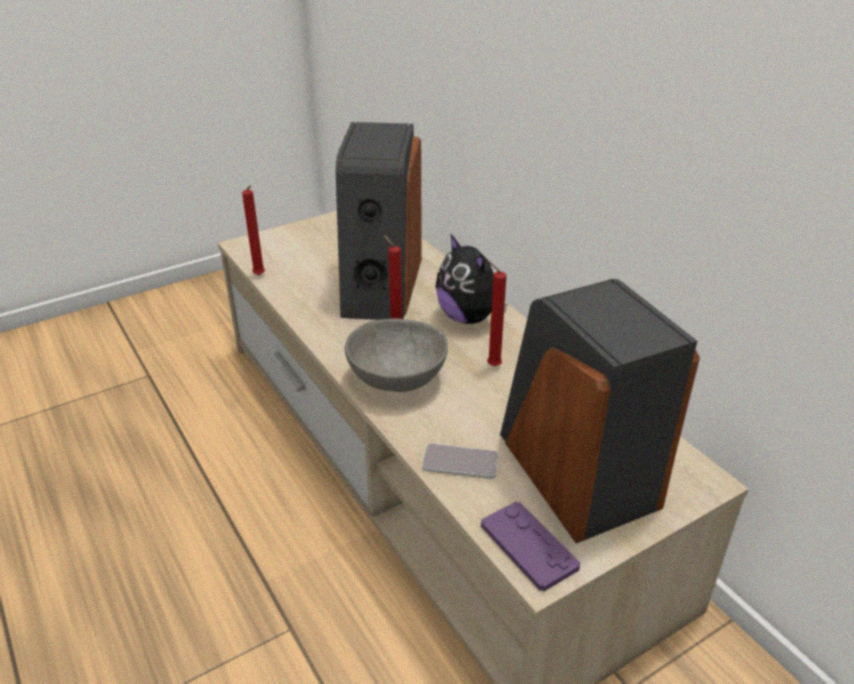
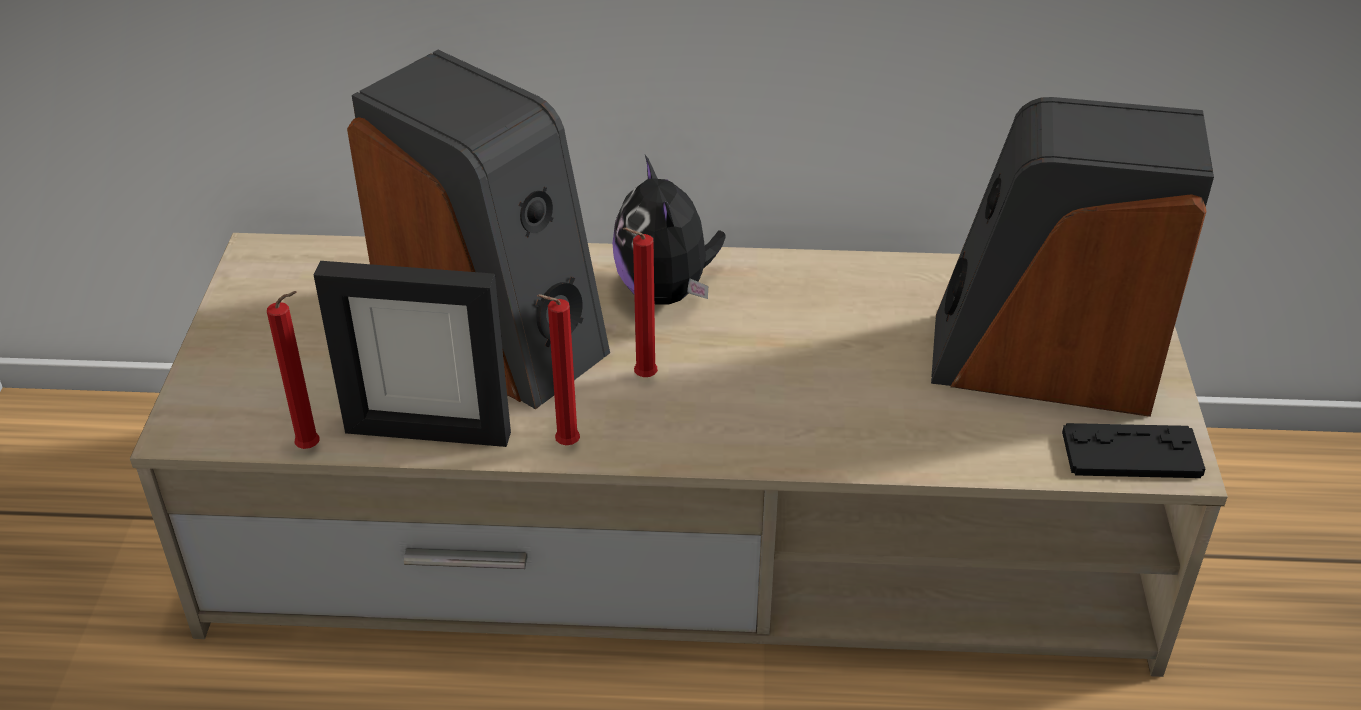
camera: 55 degrees left, 5 degrees up
(298, 297) = (429, 430): none -> picture frame
(395, 379) = (739, 420): grey bowl -> none
(460, 462) = (954, 439): phone -> none
(469, 317) = (667, 292): plush toy -> plush toy turned 75 degrees clockwise
(492, 365) = (791, 324): red candle -> red candle (564, 445)
(528, 546) = (1131, 453): purple game controller -> black game controller

